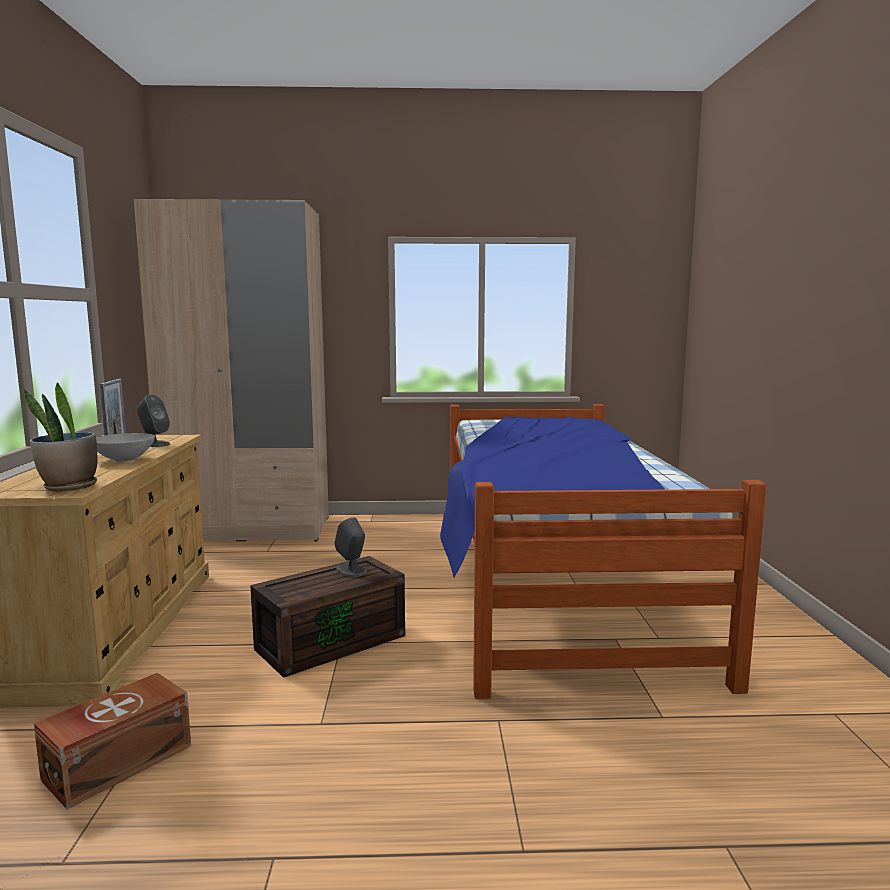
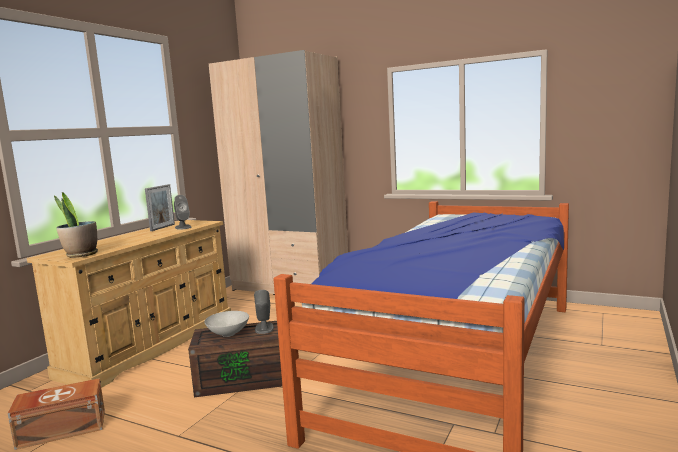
camera: 30 degrees right, 0 degrees up
(125, 460) = (144, 238): grey bowl -> grey bowl (228, 334)

